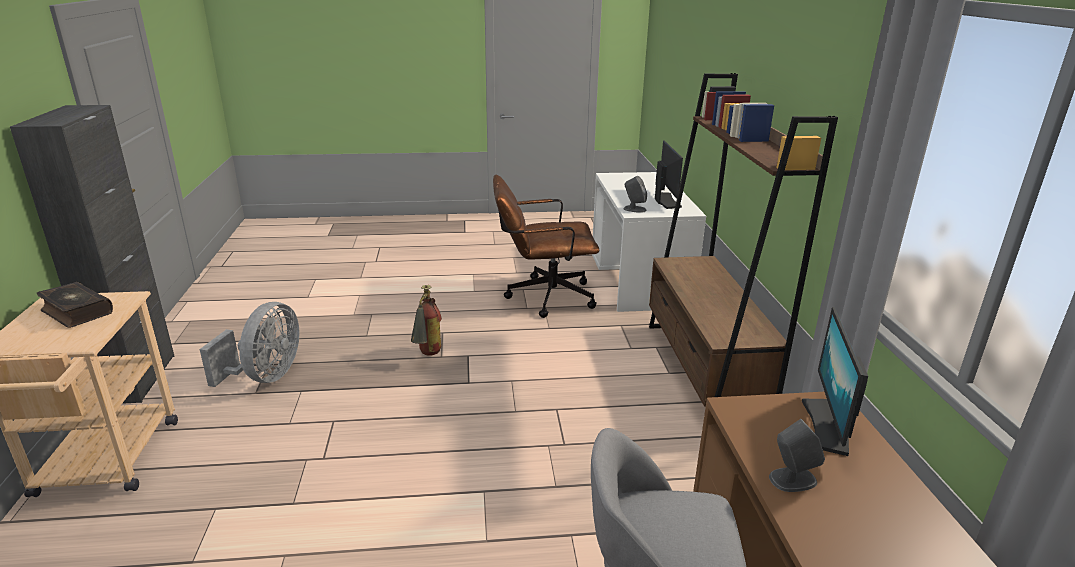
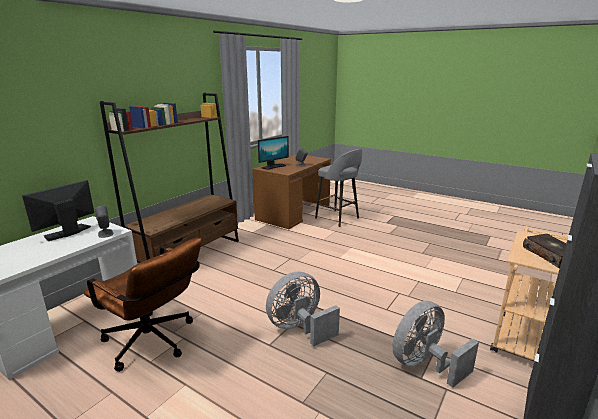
camera: 140 degrees left, 5 degrees down
(427, 355) = (300, 328): fire extinguisher -> grey fan

